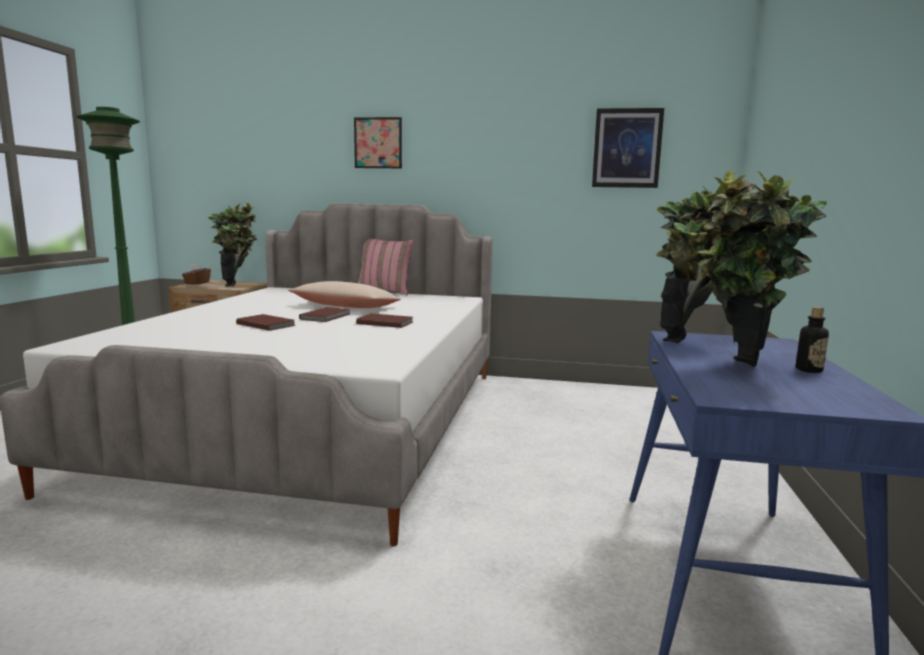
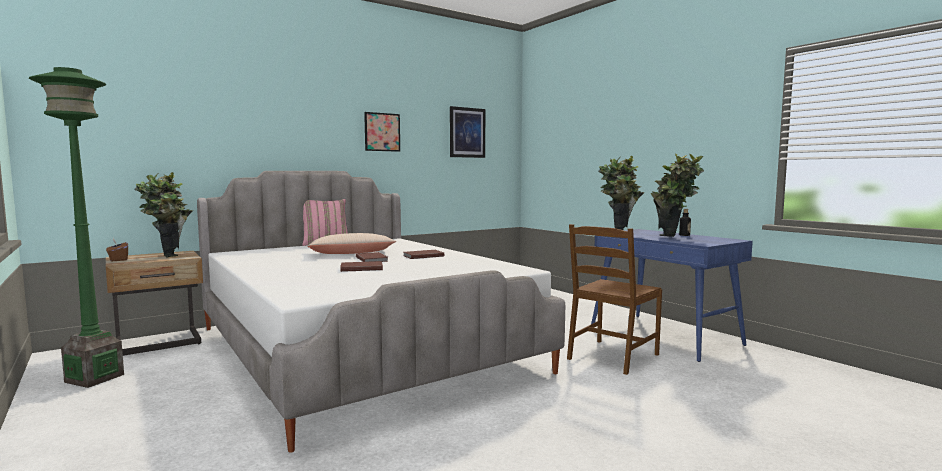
camera: 45 degrees left, 5 degrees down
(378, 143) = (298, 120): picture -> picture (382, 132)
(533, 562) = (612, 357): none -> brown chair

